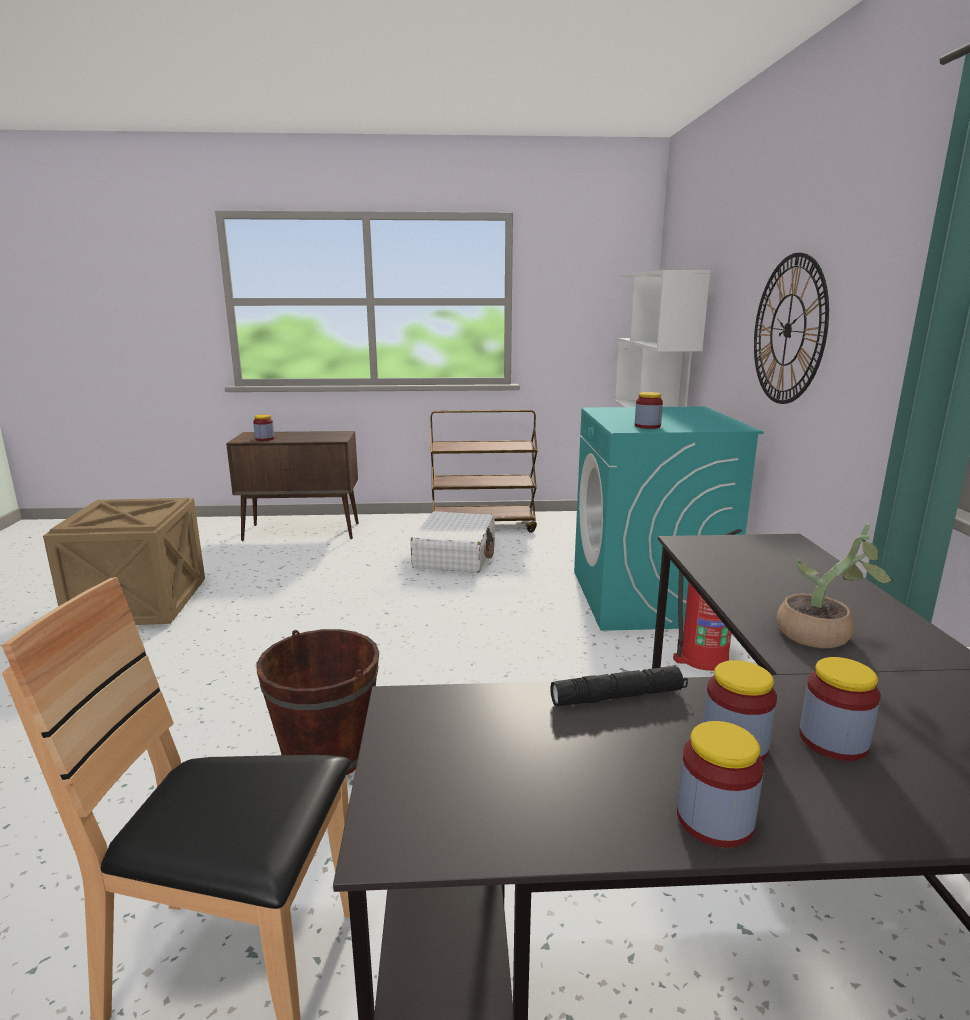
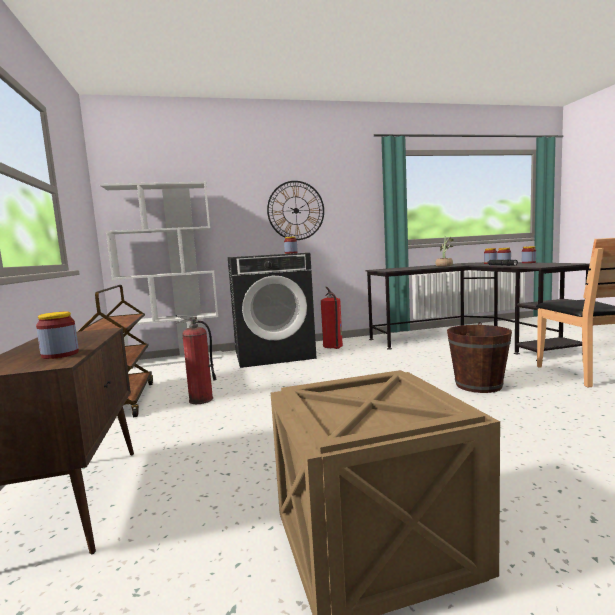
camera: 100 degrees left, 10 degrees down
(455, 555) = (200, 400): white suitcase -> fire extinguisher
(648, 598) = (274, 354): turquoise washing machine -> black washing machine

